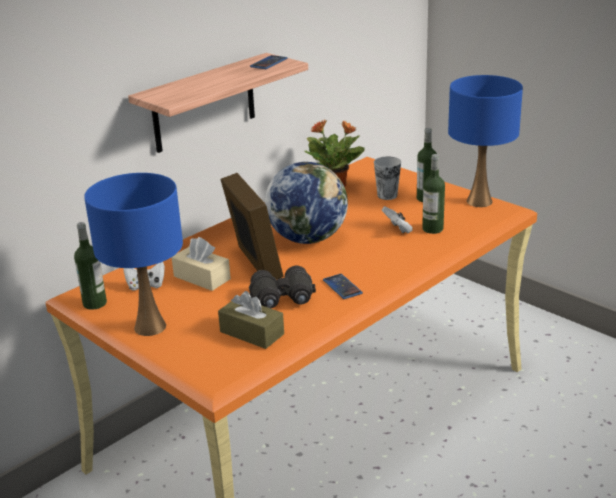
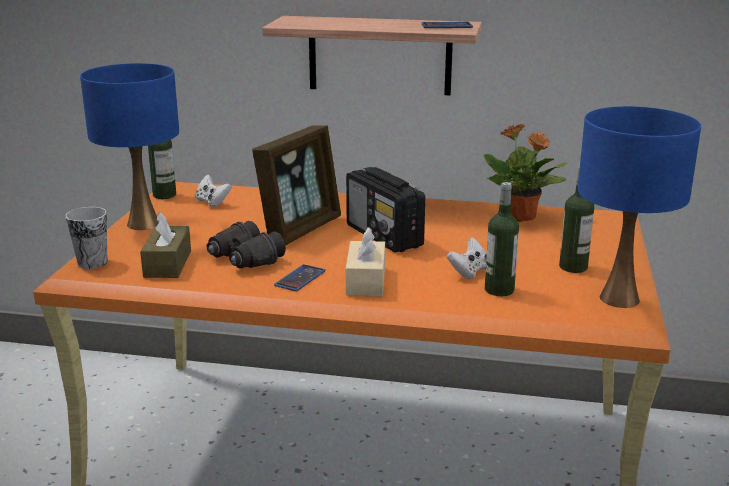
camera: 55 degrees right, 5 degrees down
(202, 278) = (249, 217): beige tissue box -> beige tissue box (366, 281)
(308, 238) = (384, 236): globe -> radio
(387, 195) = (545, 245): cup -> cup (92, 263)

